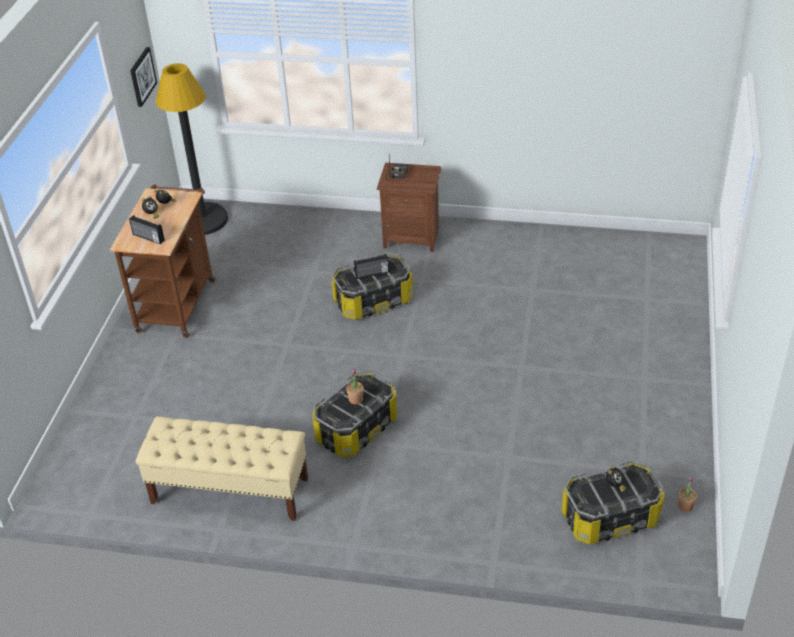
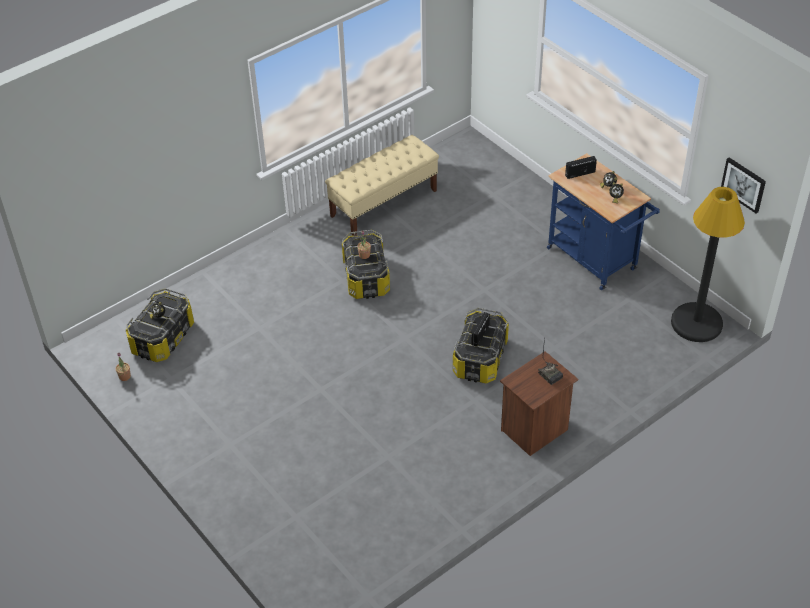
camera: 130 degrees right, 5 degrees up
(177, 302) = (595, 261): brown cart -> blue cart

